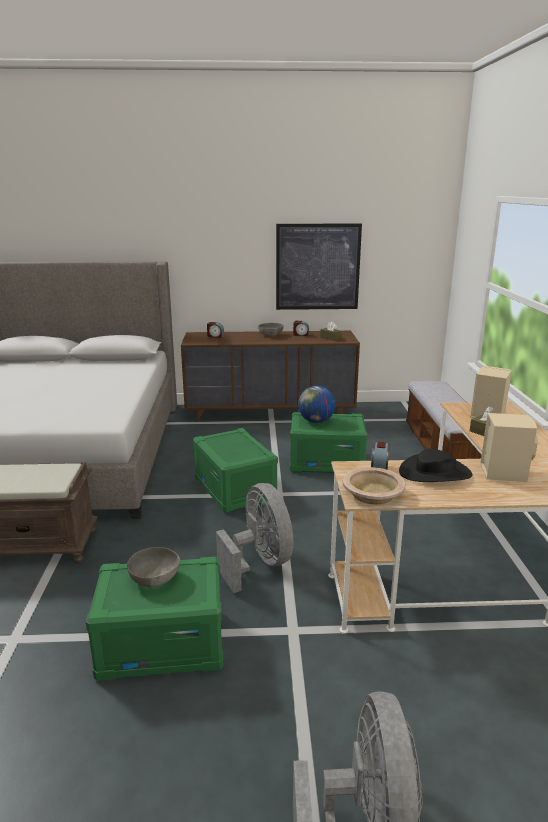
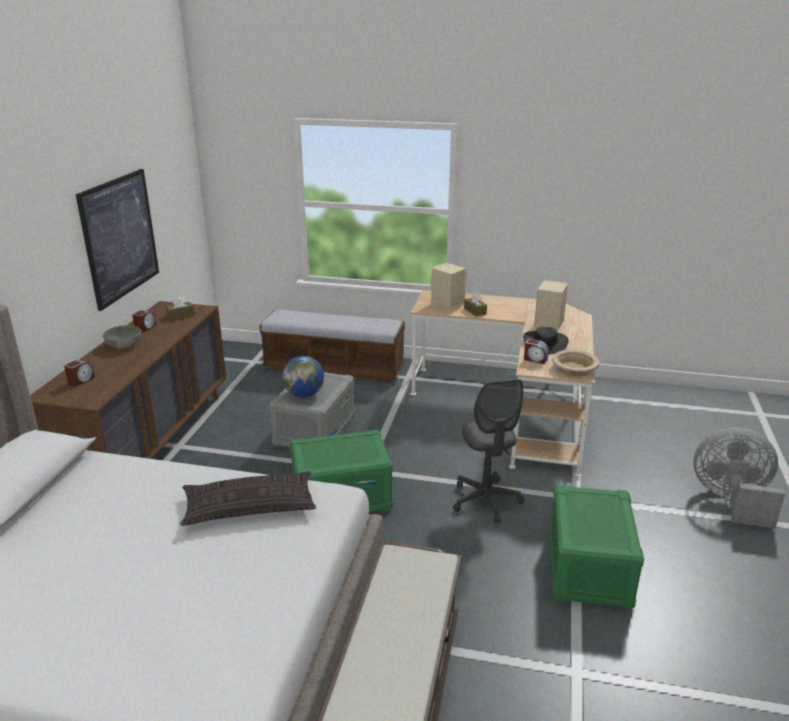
camera: 75 degrees left, 5 degrees up
(95, 402) = (249, 506): none -> pillow
(154, 577) = (585, 519): grey bowl -> none
(259, 563) = (486, 500): grey fan -> grey office chair
(327, 462) = (314, 430): green storage box -> grey storage box

